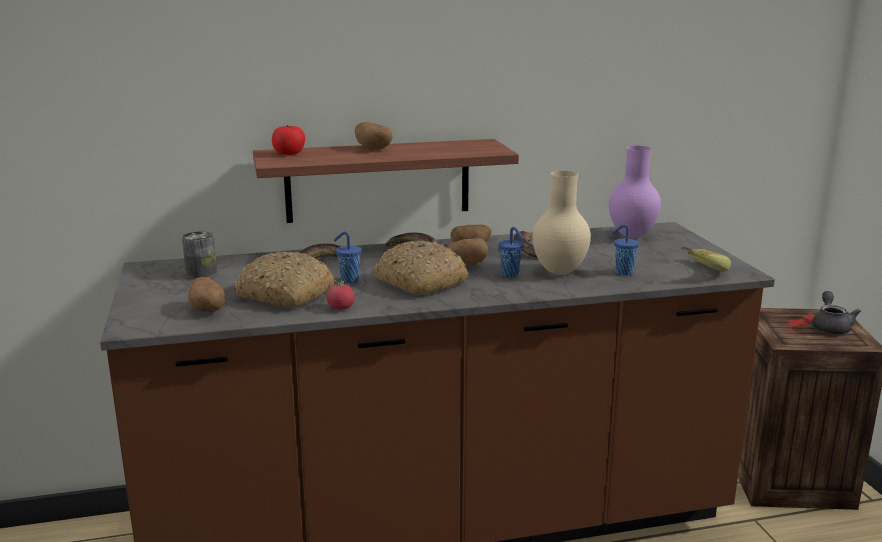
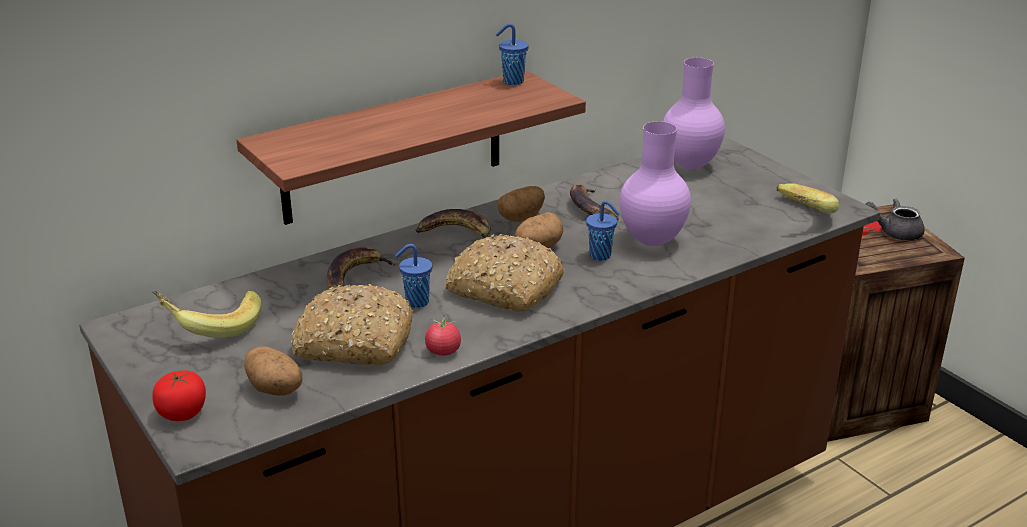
camera: 20 degrees left, 10 degrees up
(201, 274) = (211, 326): can -> banana
(289, 153) = (296, 140): tomato -> tomato (182, 413)
(374, 149) = (399, 114): potato -> none
(560, 272) = (654, 241): beige vase -> purple vase
(622, 272) = (721, 230): blue cup -> blue cup (512, 82)
(830, 327) = (894, 232): grey teapot -> grey teapot turned 75 degrees counterclockwise

